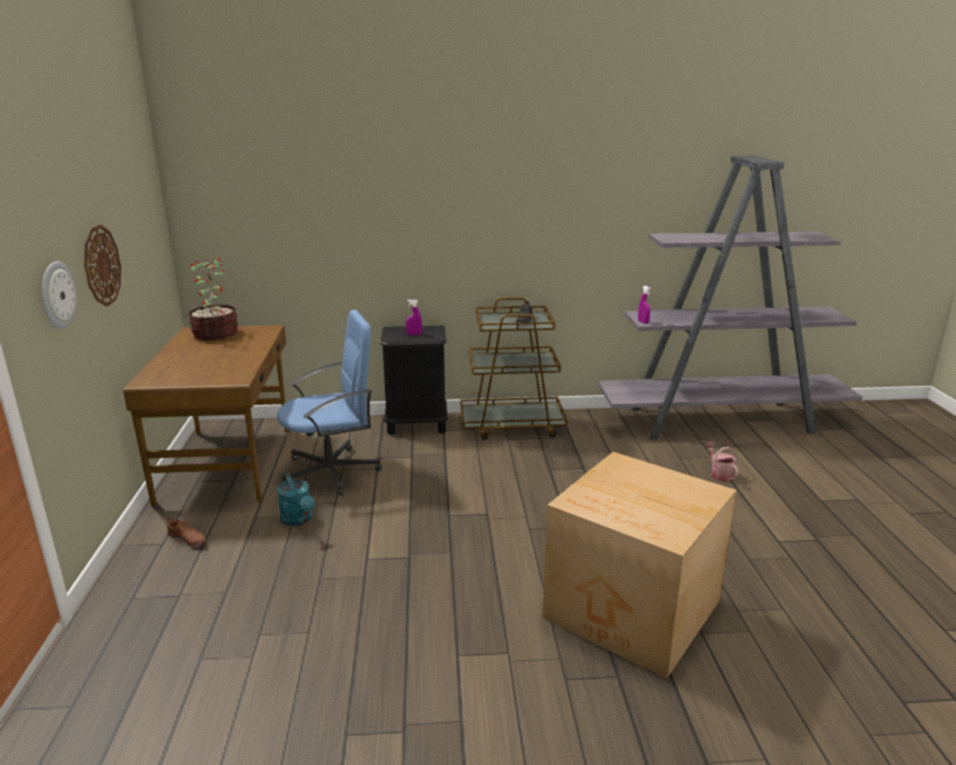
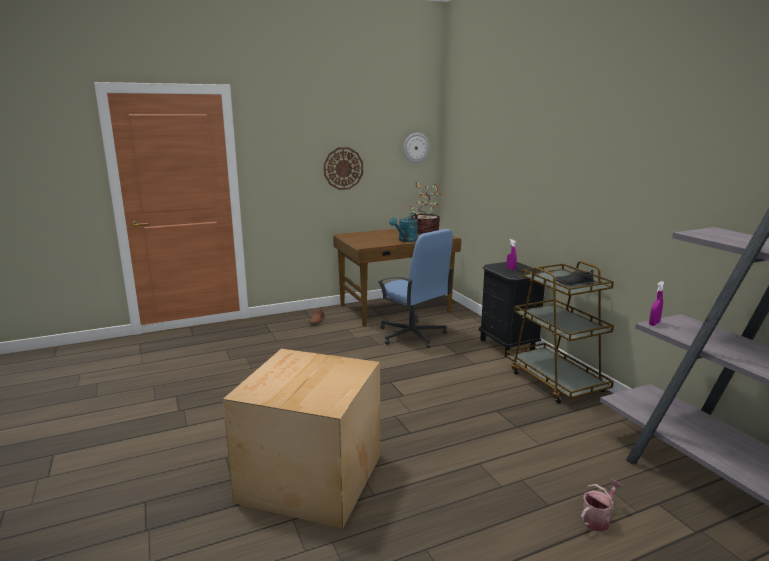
camera: 70 degrees right, 5 degrees down
(57, 295) = (292, 172): wall clock -> wall clock (416, 148)
(299, 520) = (351, 340): turquoise watering can -> turquoise watering can (405, 240)

